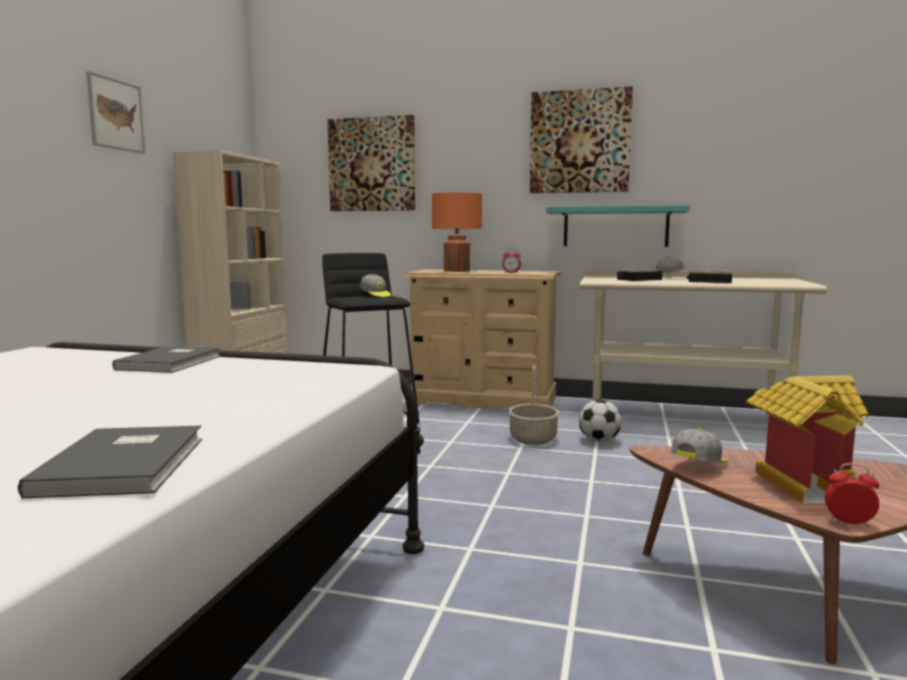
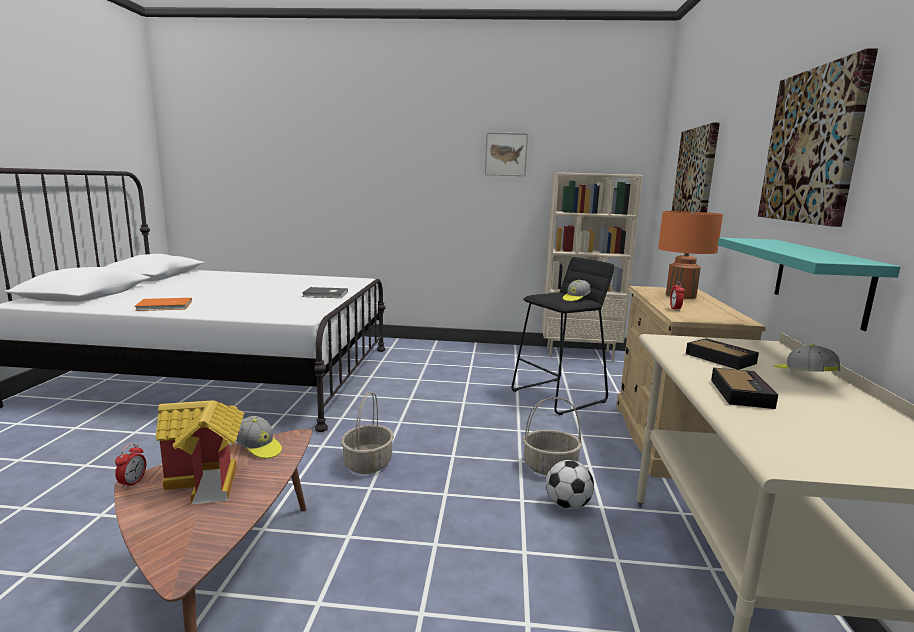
camera: 80 degrees right, 5 degrees up
(128, 464) = (165, 306): grey book -> orange book
(525, 516) = (367, 463): none -> basket

